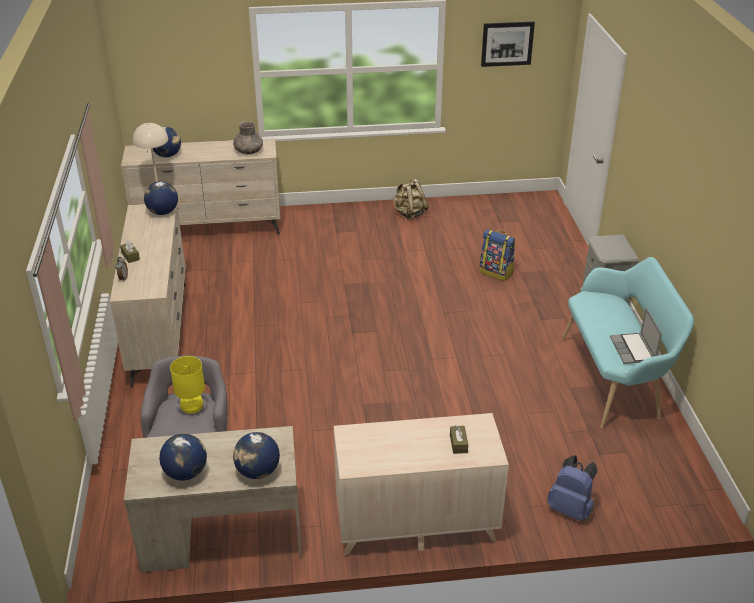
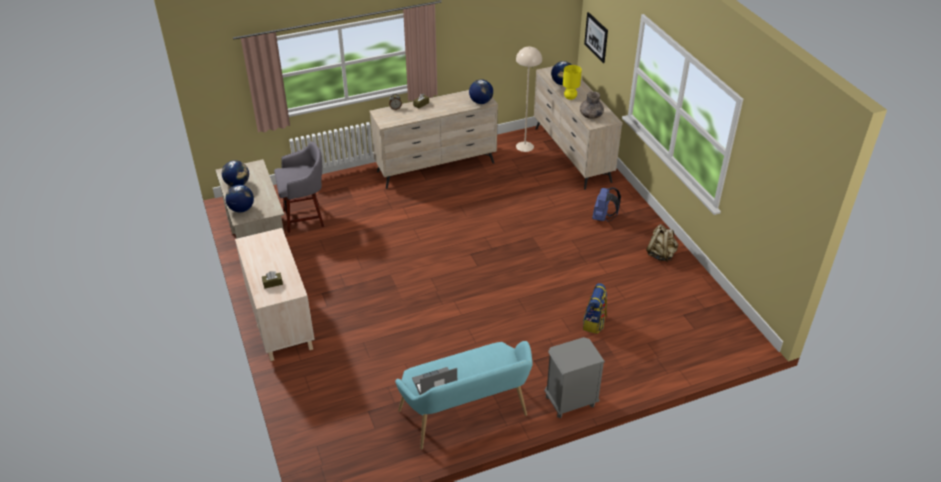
camera: 75 degrees right, 5 degrees up
(192, 408) = (300, 176): yellow table lamp -> yellow table lamp (570, 97)
(507, 44) = (772, 175): picture -> picture (596, 37)
(570, 508) = (306, 398): blue backpack -> blue backpack (603, 218)

